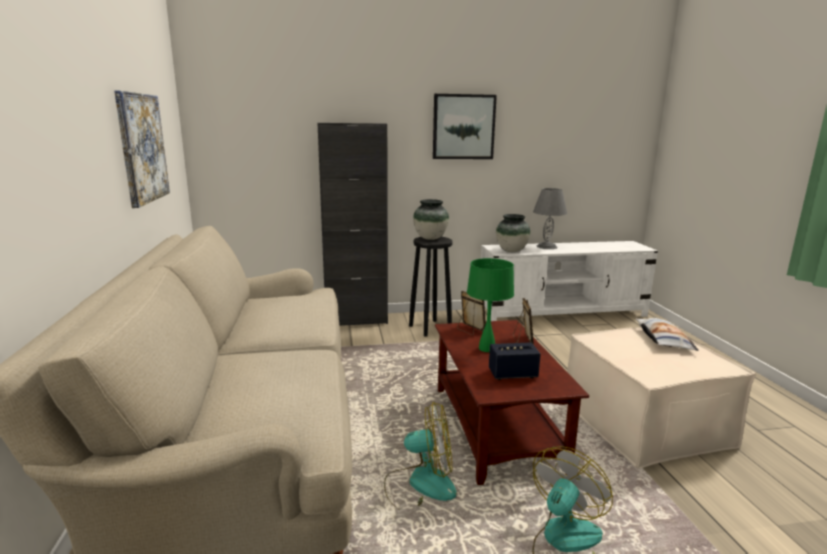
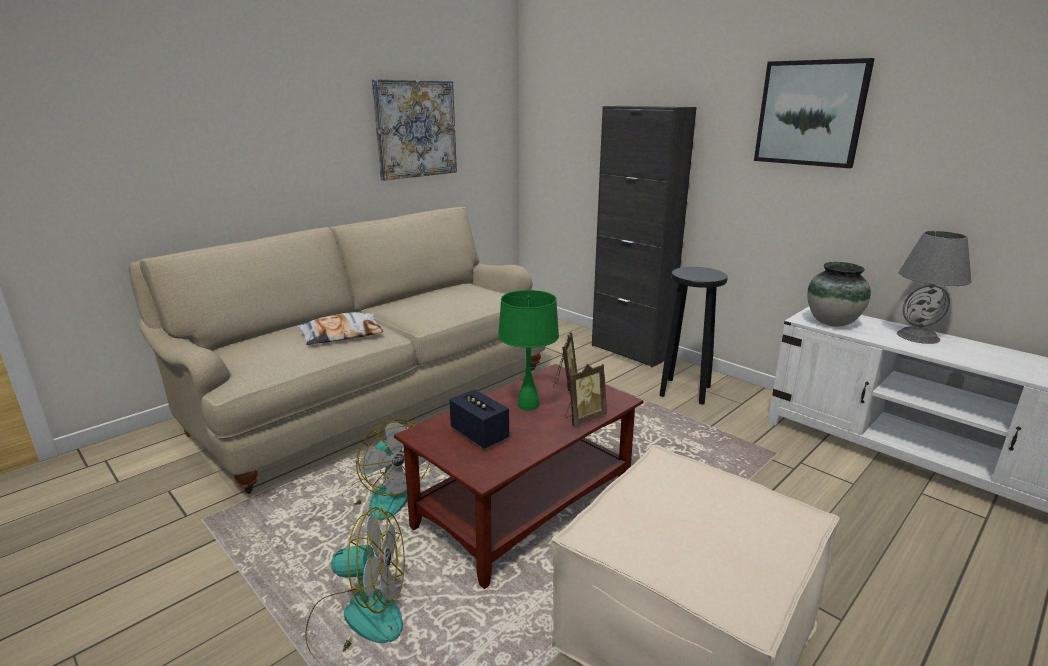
camera: 55 degrees right, 5 degrees up
(430, 238) = (702, 271): vase -> none
(663, 339) = (759, 523): pillow -> pillow (341, 335)

